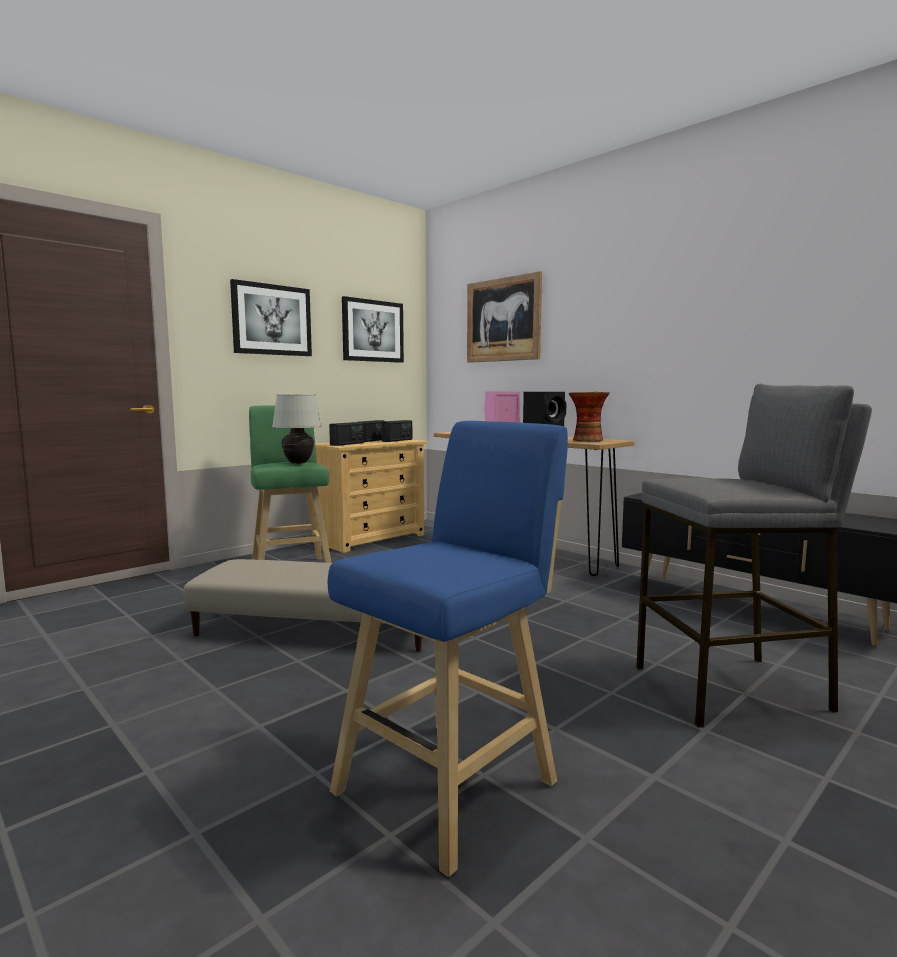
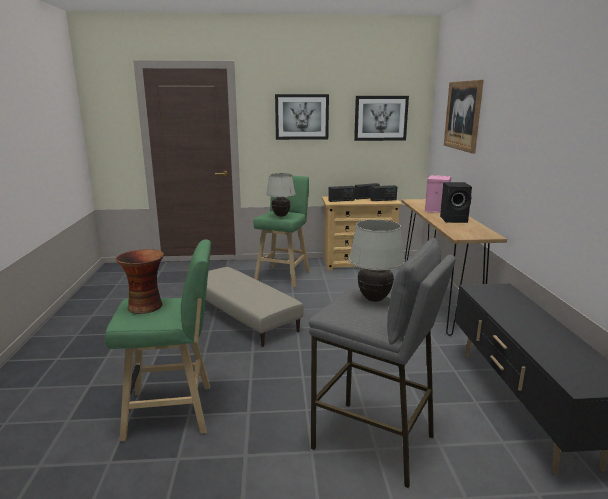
camera: 40 degrees right, 10 degrees up
(453, 783) = (174, 412): blue stool -> green stool
(587, 440) = (469, 231): vase -> vase (146, 306)
(708, 477) = (374, 299): none -> white table lamp

